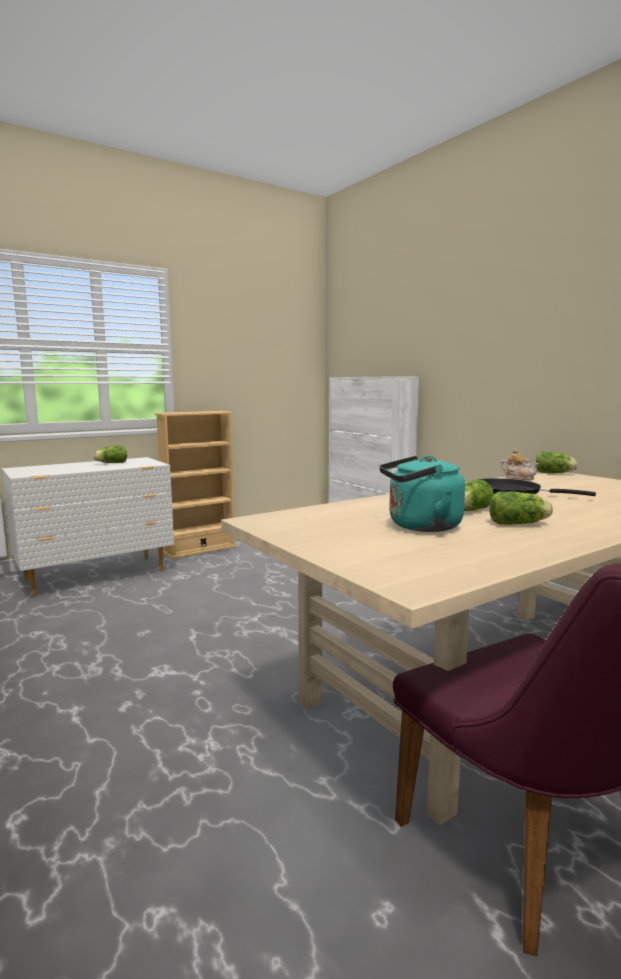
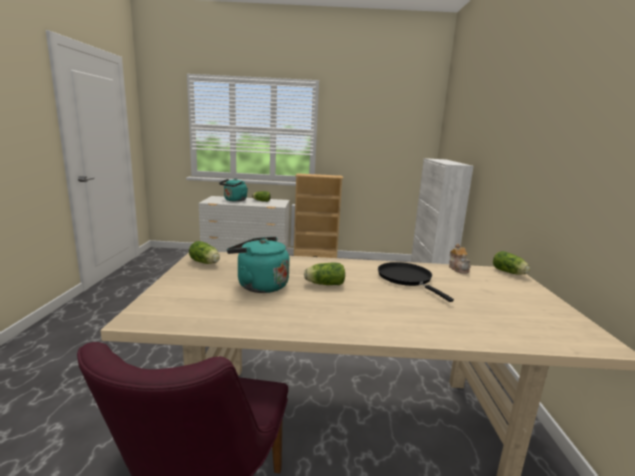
camera: 35 degrees right, 5 degrees up
(65, 468) = (234, 200): none -> turquoise kettle
(520, 524) = (322, 304): lettuce -> lettuce (205, 263)

